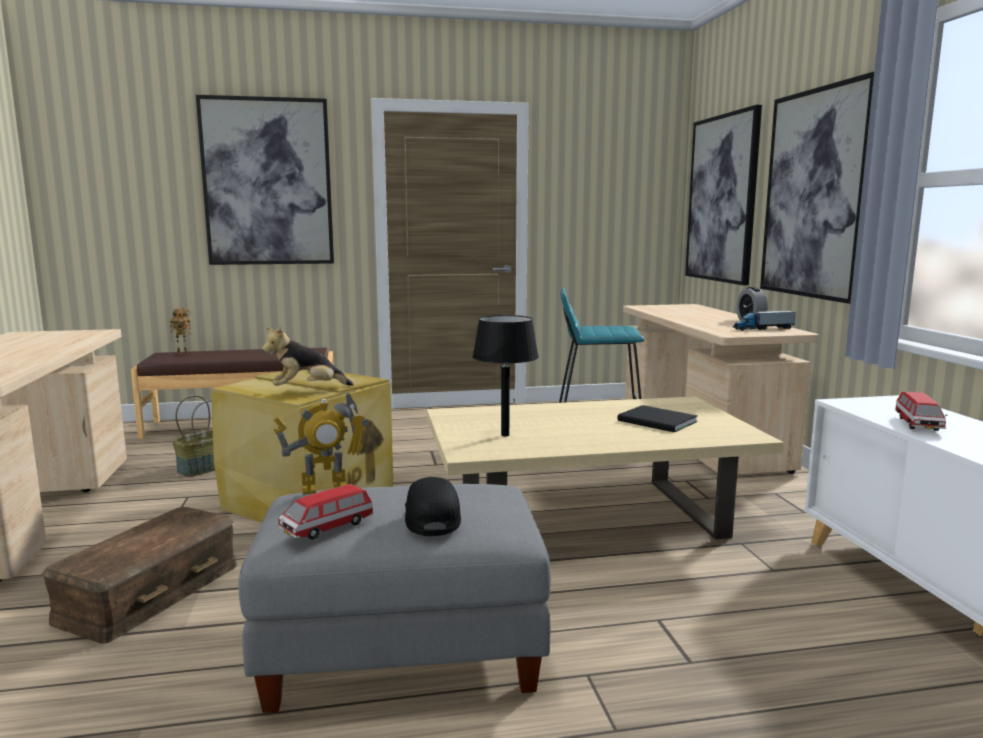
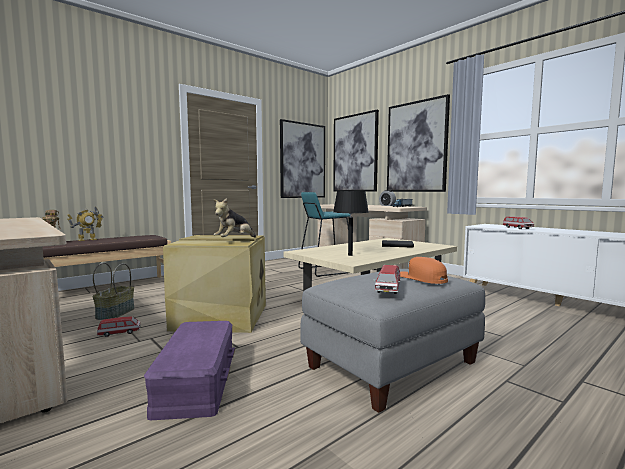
camera: 30 degrees left, 5 degrees down
(149, 592) = (195, 381): brown storage box -> purple storage box
(173, 499) = (119, 333): none -> toy car
(268, 182) = (113, 127): picture -> picture (302, 160)
(325, 489) = (337, 278): toy robot -> toy robot (87, 240)
(431, 517) = (420, 278): black cap -> orange cap

